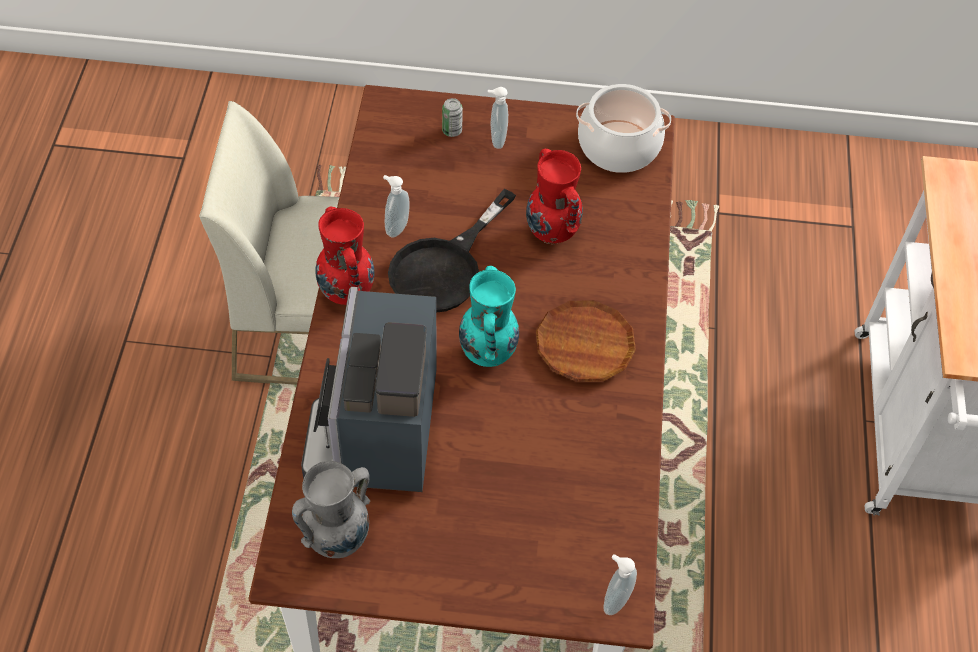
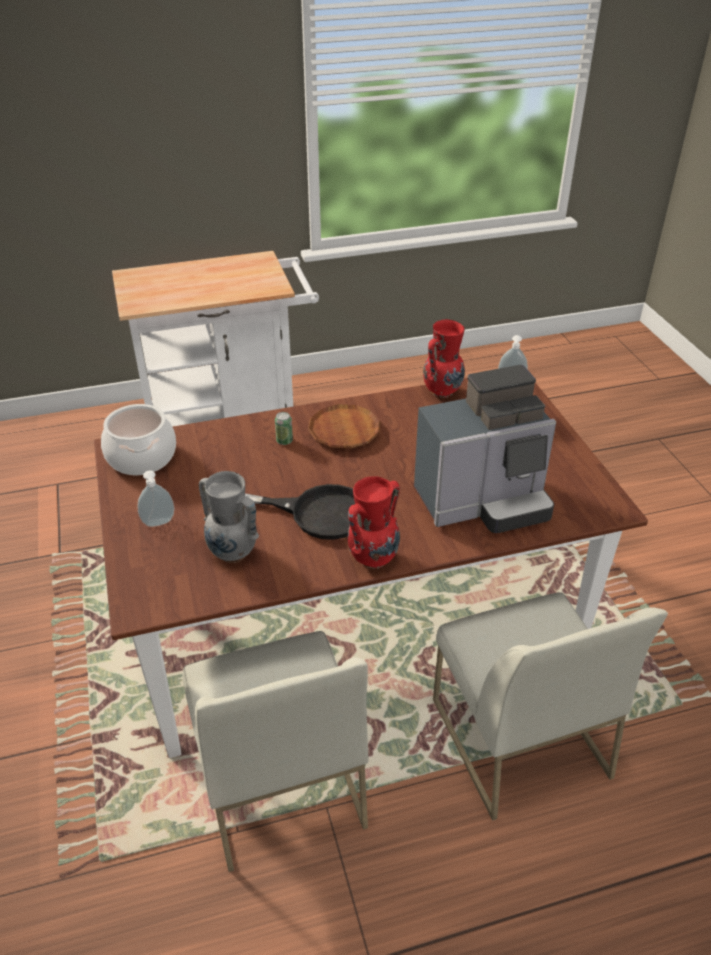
camera: 110 degrees left, 15 degrees down
(245, 555) = (517, 737): none -> white chair
(336, 539) = (574, 494): grey vase -> grey vase (233, 554)
(396, 227) = (289, 553): soap dispenser -> none
(452, 131) = (158, 553): can -> can (284, 441)
(488, 352) = (379, 470): turquoise vase -> none
(552, 233) = (250, 468): red vase -> red vase (443, 391)

